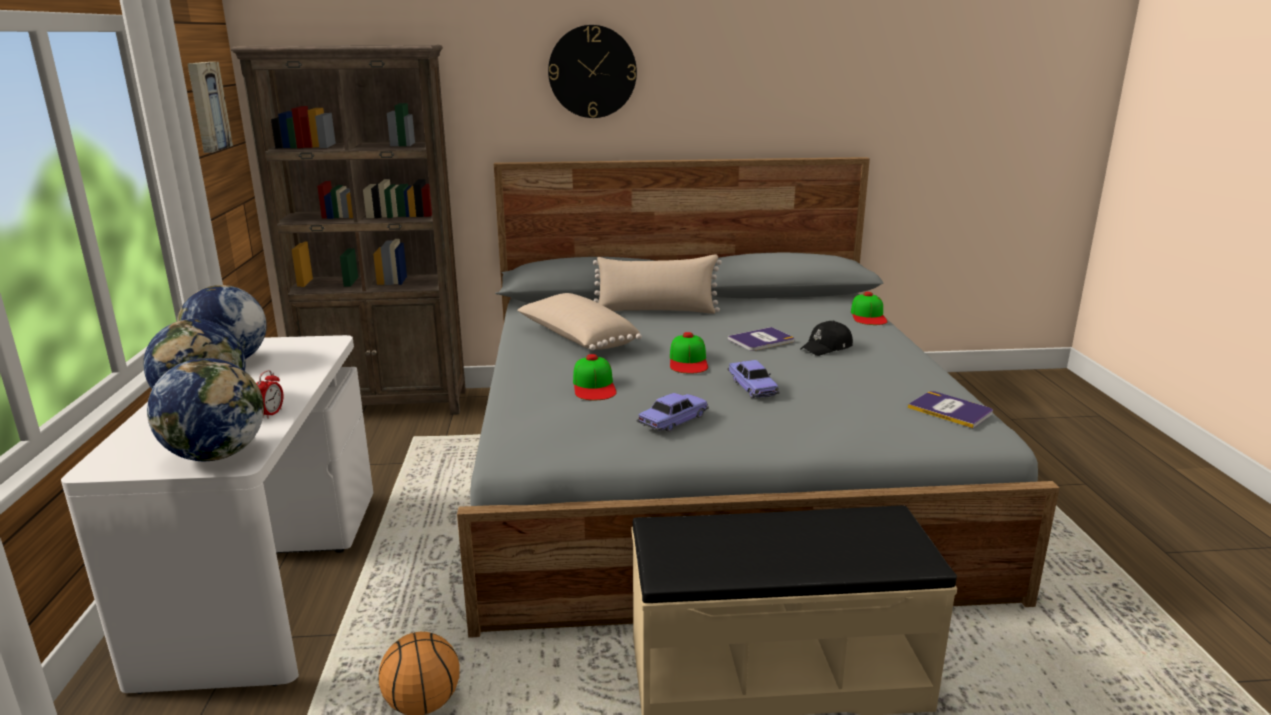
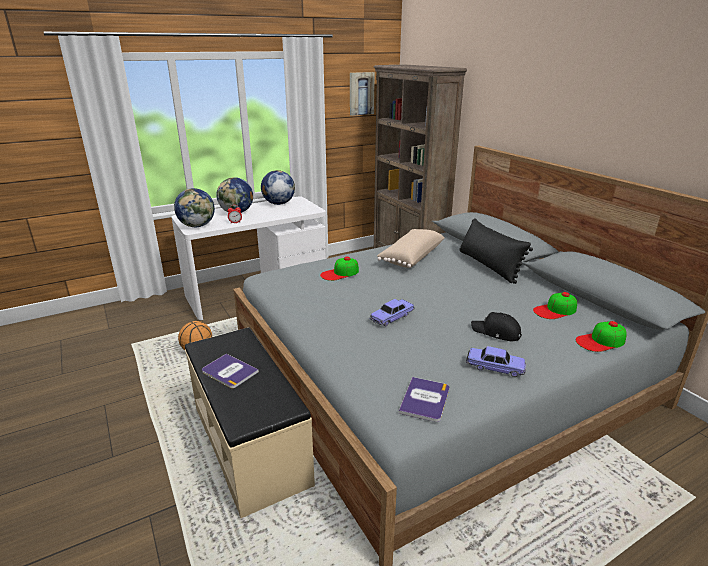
camera: 65 degrees right, 5 degrees up
(592, 72) = (539, 93): wall clock -> none
(656, 311) = (488, 266): beige pillow -> black pillow
(673, 421) = (318, 303): toy car -> toy car (495, 367)
(688, 361) = (408, 290): cap -> cap (555, 310)
(761, 340) = (477, 306): book -> book (229, 371)

